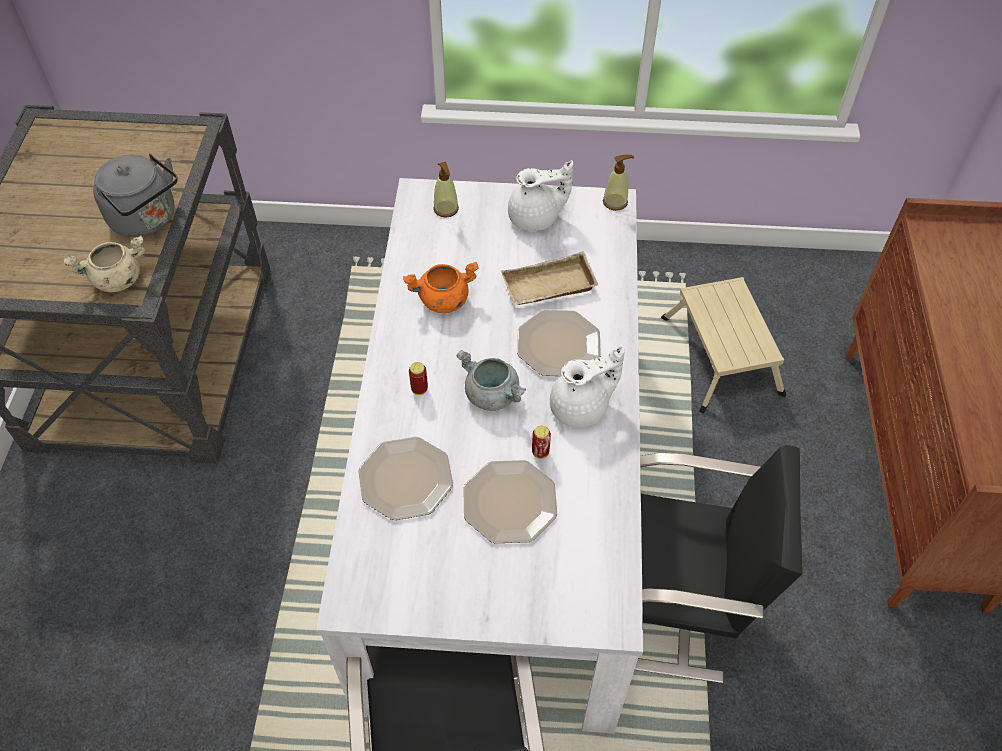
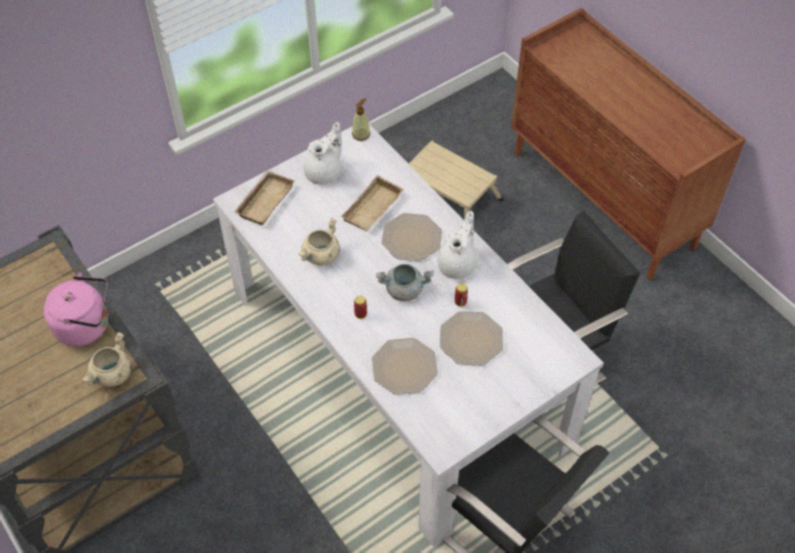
camera: 40 degrees left, 0 degrees up
(147, 219) = (86, 326): grey kettle -> pink kettle
(443, 300) = (321, 256): orange cooking pot -> beige cooking pot
(446, 209) = (264, 200): soap dispenser -> beige tray

